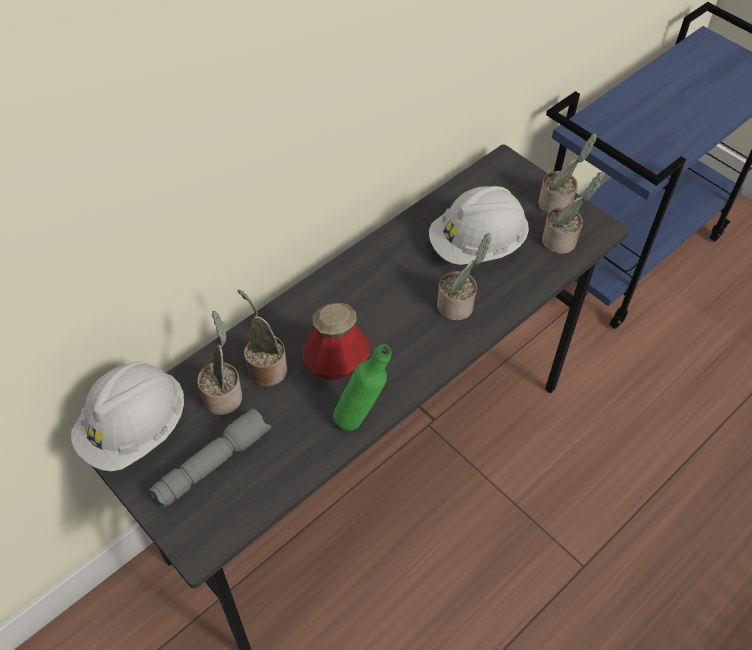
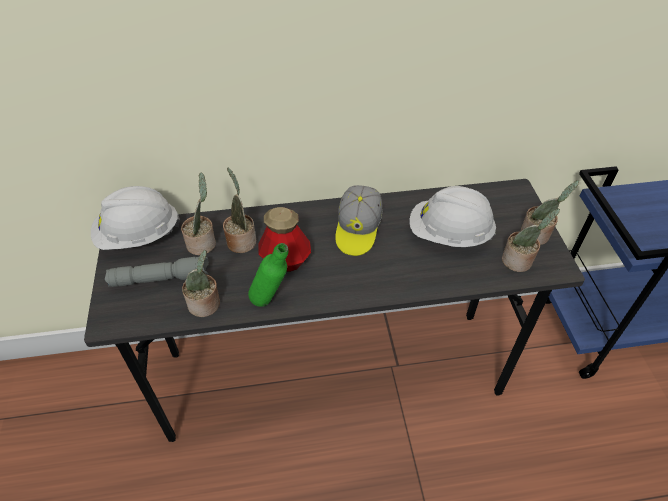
camera: 35 degrees right, 5 degrees down
(382, 287) = (358, 229): none -> cap
(458, 306) = (400, 266): potted plant -> potted plant (206, 305)

